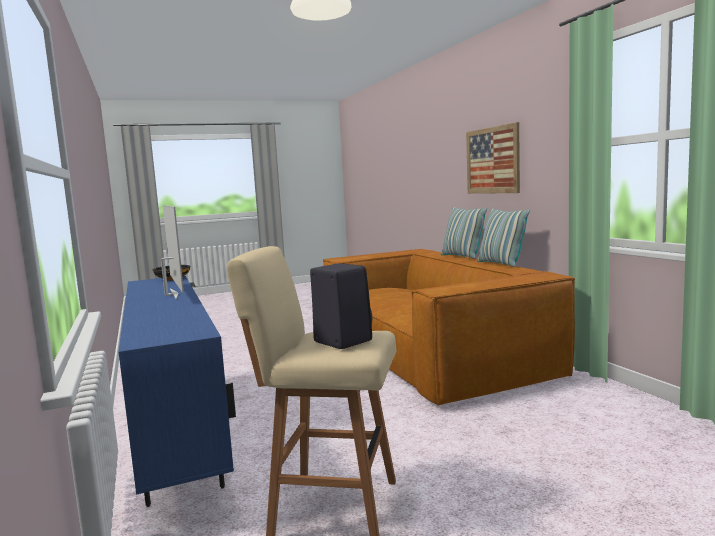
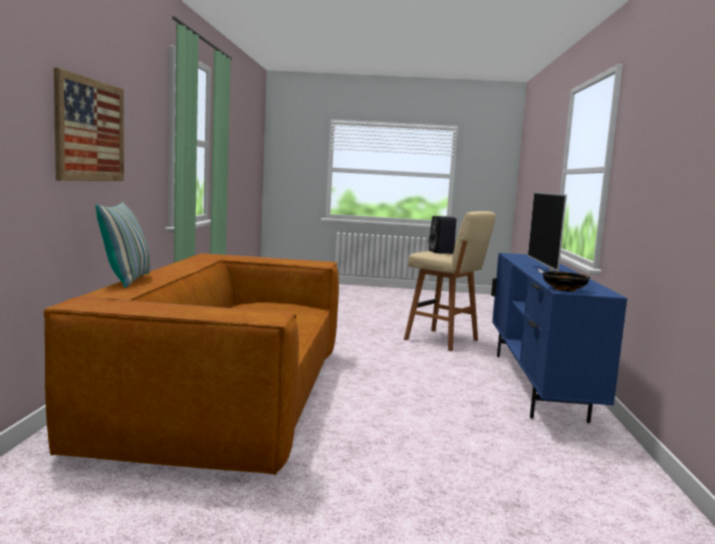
camera: 155 degrees left, 0 degrees up
(501, 264) = (165, 267): pillow -> none

